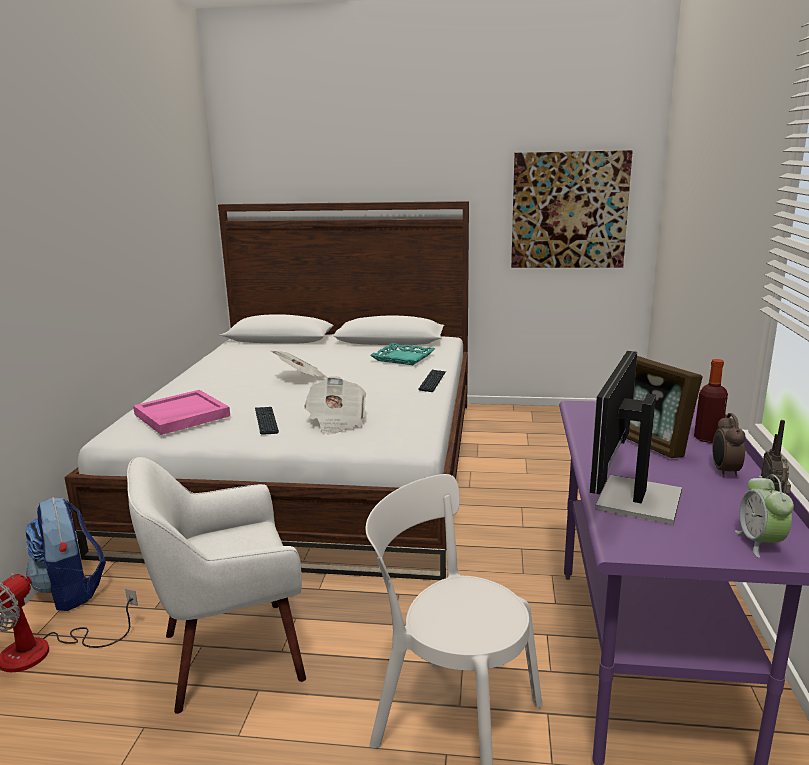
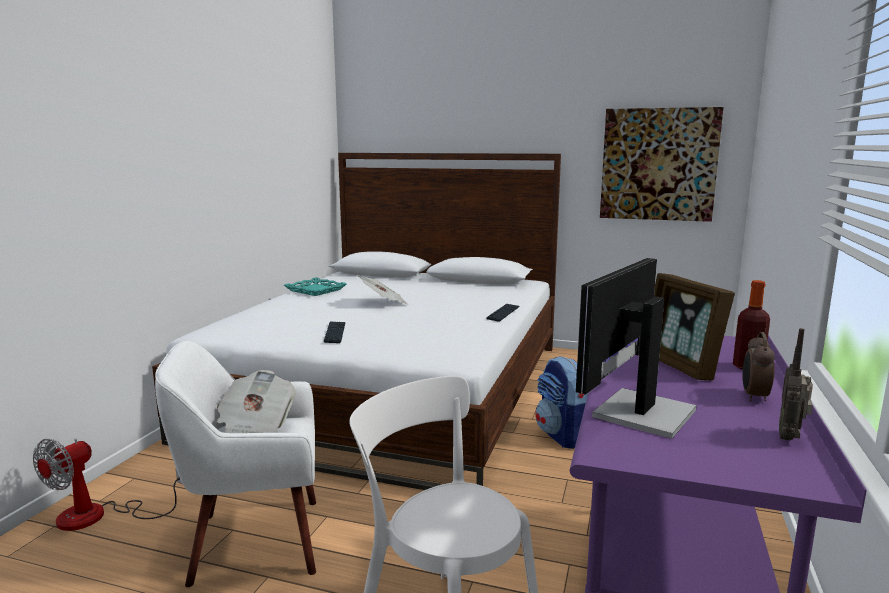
camera: 10 degrees right, 5 degrees down
(71, 591) = (143, 469): backpack -> backpack (563, 436)
(181, 415) = (263, 323): pink tray -> none
(336, 421) = (397, 338): newspaper -> newspaper (255, 427)
(403, 358) = (484, 293): turquoise tray -> turquoise tray (316, 290)
(760, 543) = (766, 465): alarm clock -> none

